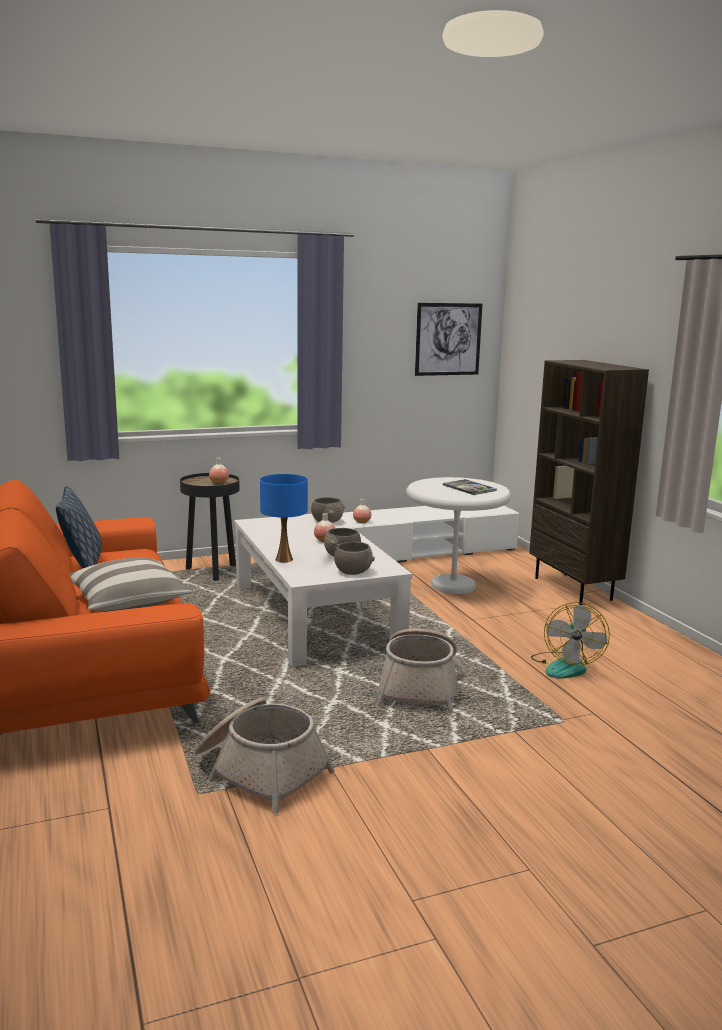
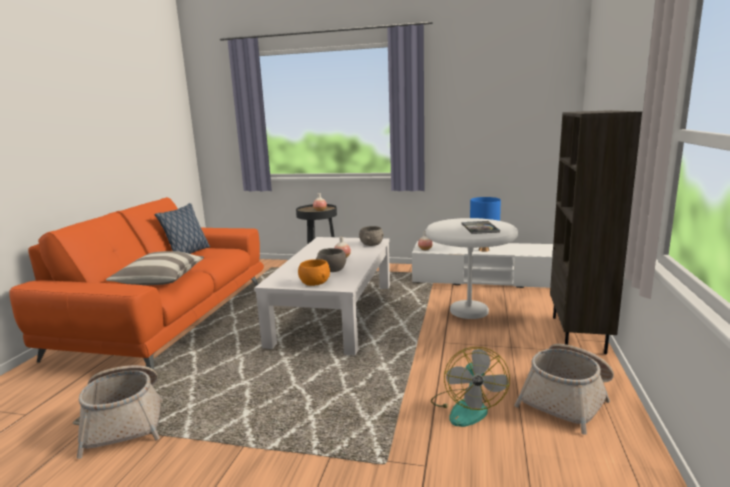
camera: 35 degrees right, 0 degrees up
(284, 559) = (290, 267): blue table lamp -> blue table lamp (484, 250)
(353, 571) = (315, 283): grey bowl -> orange bowl
(419, 687) = (318, 389): basket -> basket (567, 399)
(448, 339) = (526, 103): picture -> none
(566, 666) = (466, 407): fan -> fan turned 45 degrees counterclockwise

